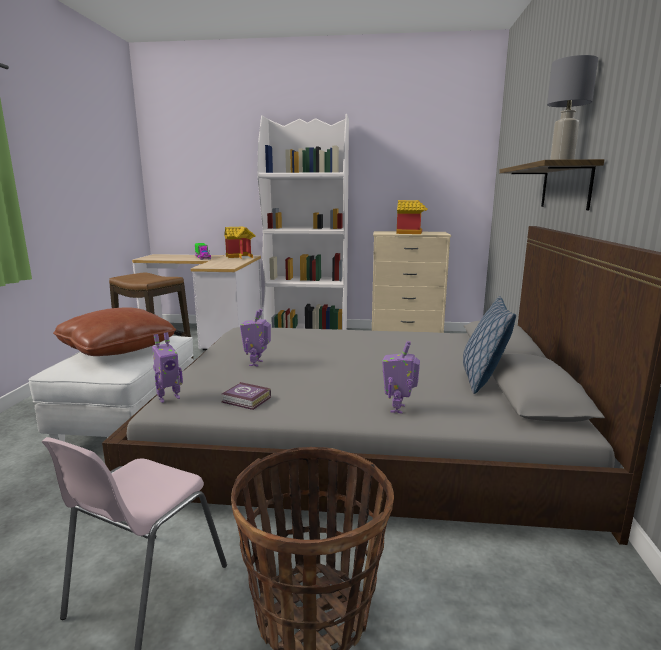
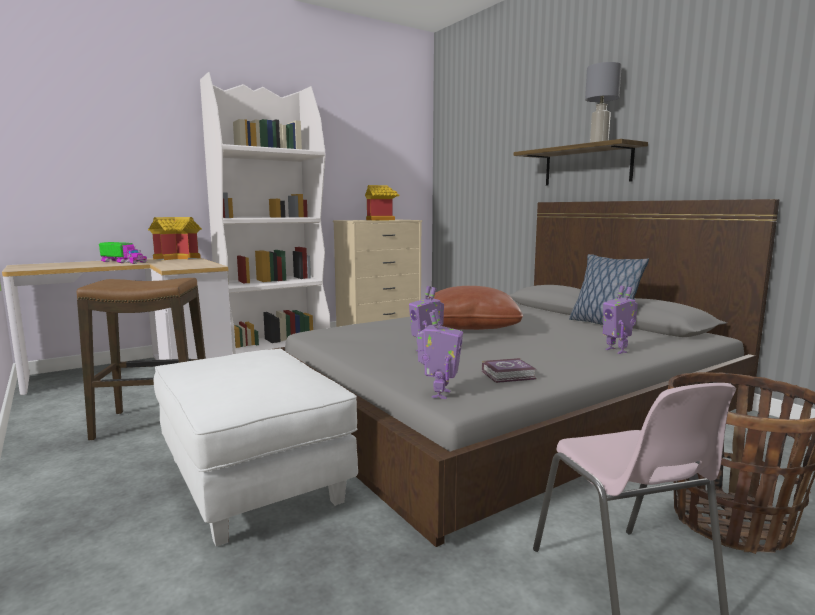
camera: 40 degrees left, 5 degrees down
(117, 348) = (243, 371): brown pillow -> brown pillow (470, 326)

